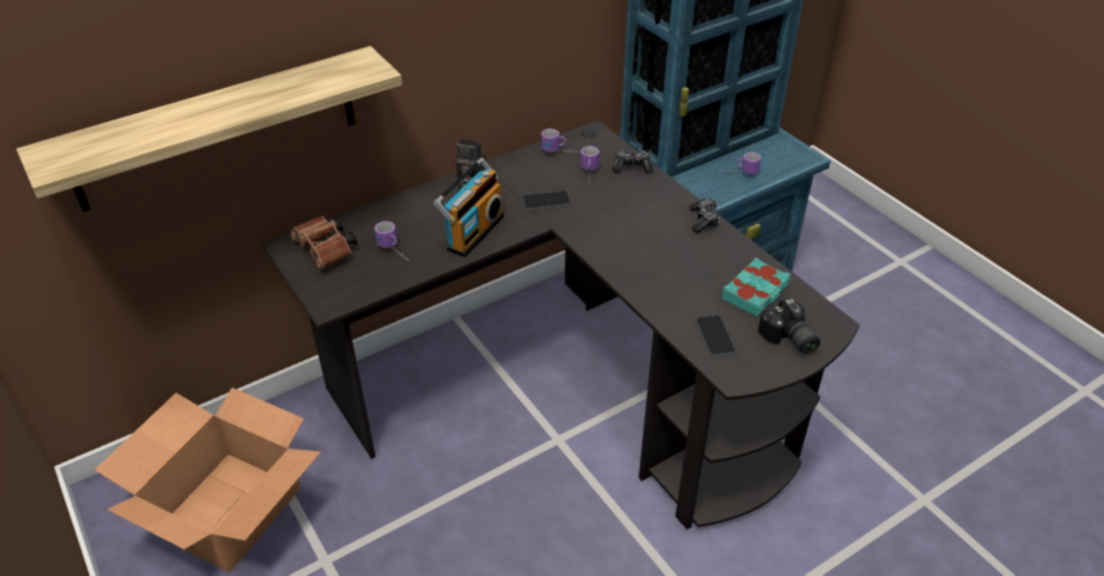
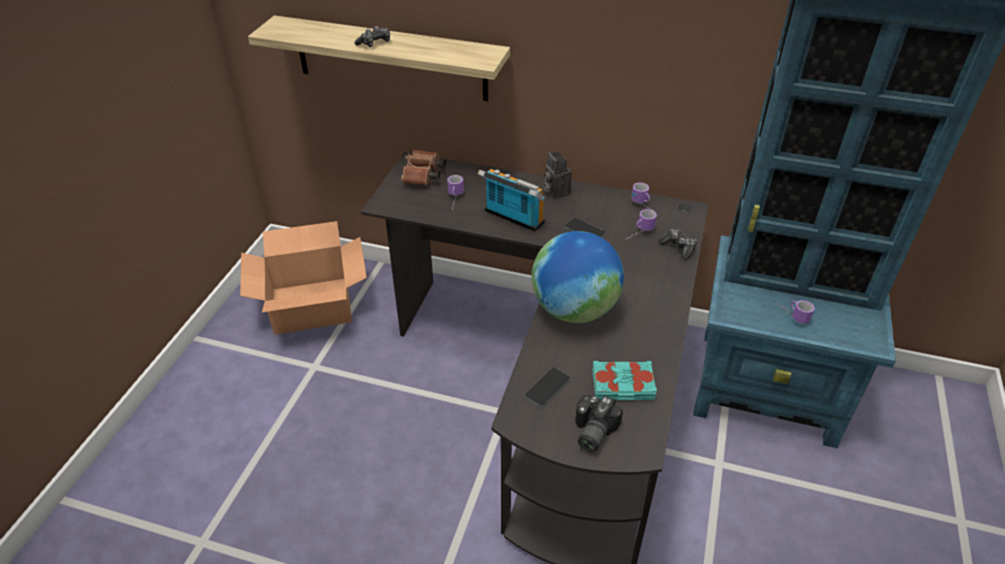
camera: 50 degrees right, 0 degrees up
(472, 232) = (512, 218): radio -> radio turned 135 degrees counterclockwise
(640, 266) = (575, 310): none -> globe
(703, 220) = (669, 315): game controller -> game controller (375, 43)

